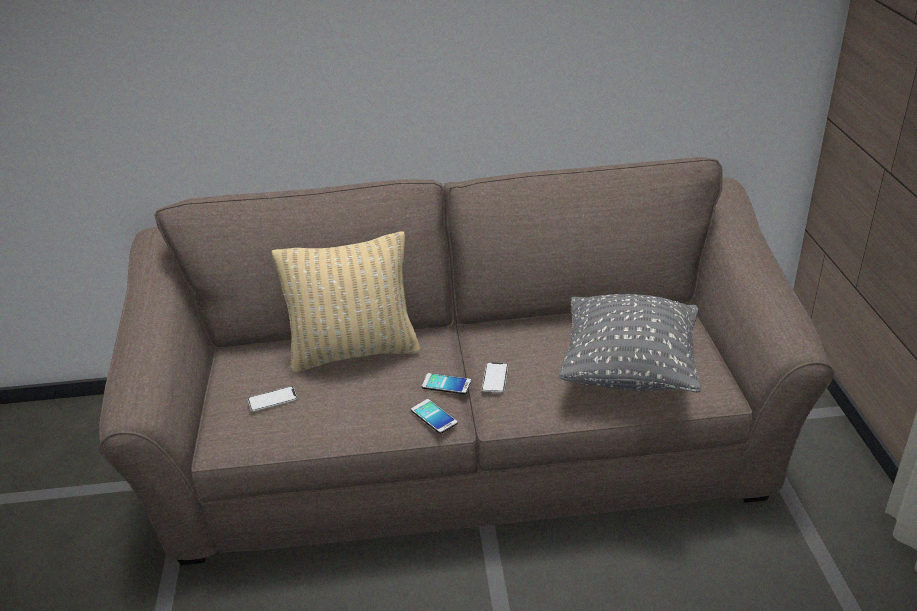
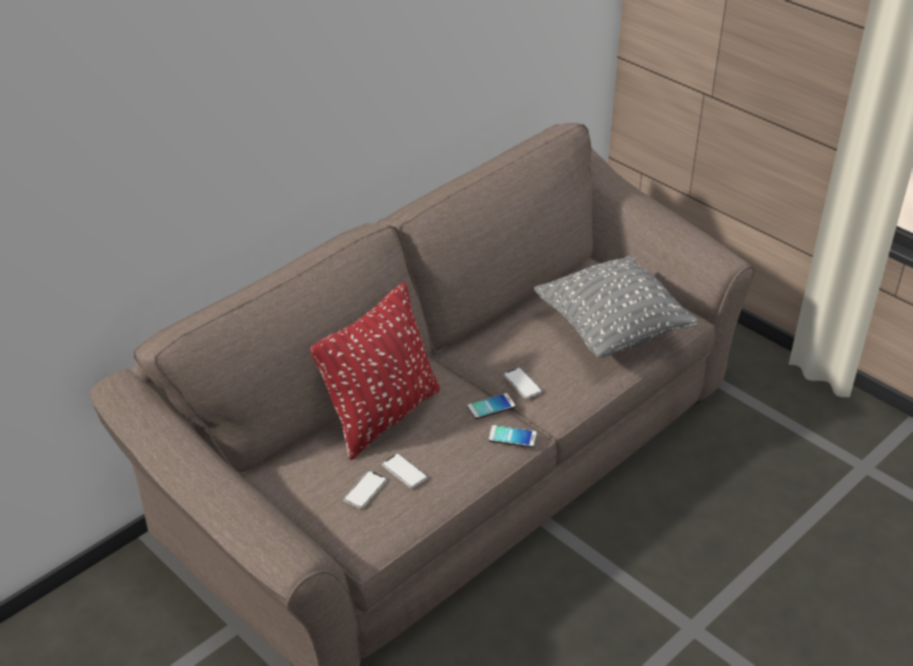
camera: 40 degrees left, 5 degrees up
(317, 400) = (404, 471): none -> phone
(354, 352) = (382, 416): beige pillow -> red pillow

